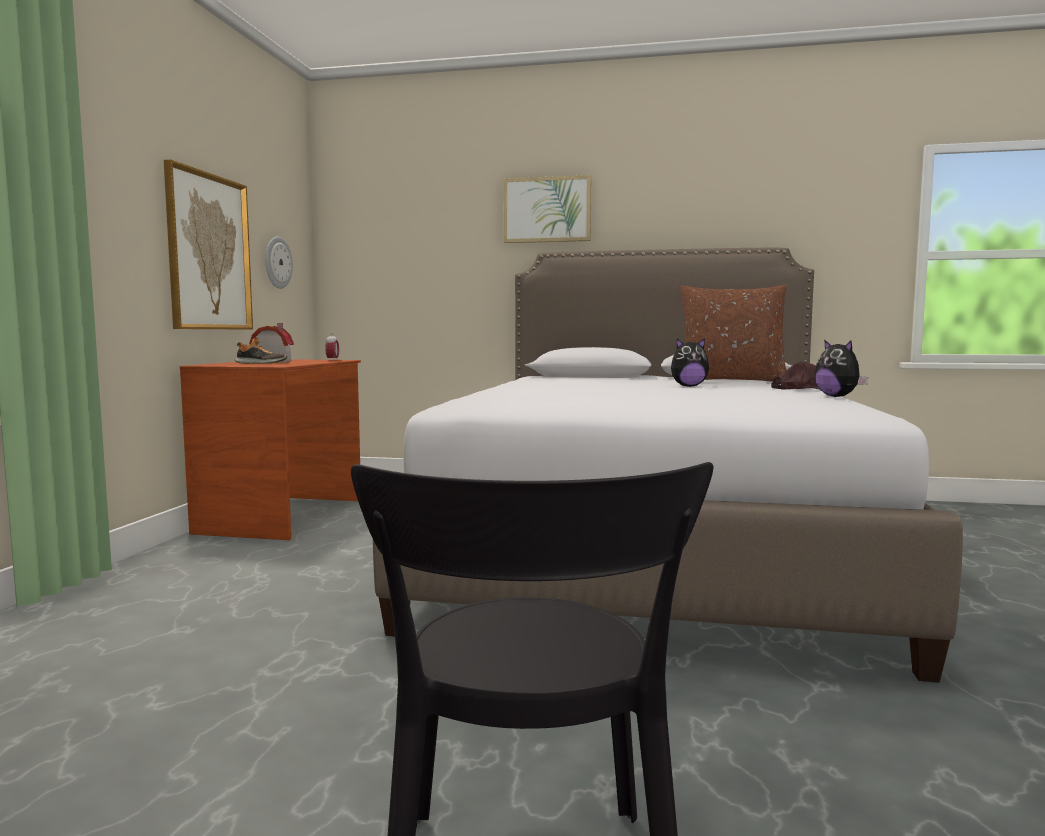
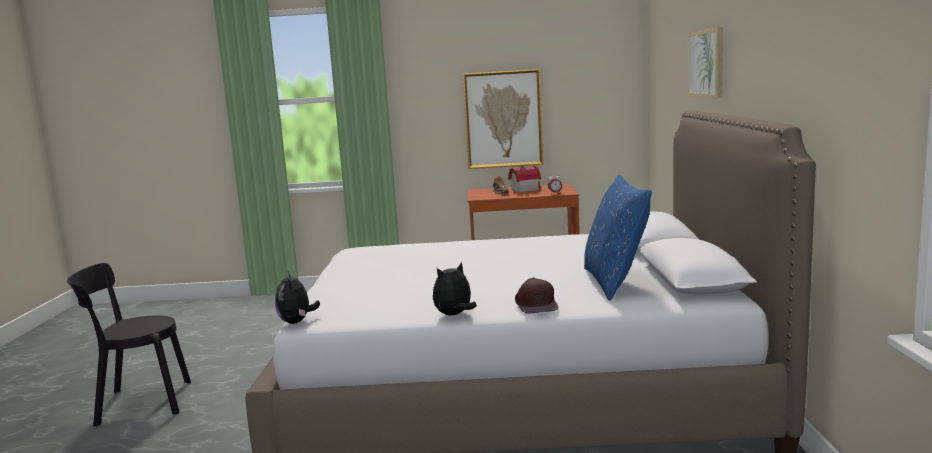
camera: 80 degrees right, 5 degrees up
(277, 262) = (584, 113): wall clock -> none
(688, 386) = (540, 274): plush toy -> plush toy (297, 322)
(731, 382) = (615, 283): brown pillow -> blue pillow

